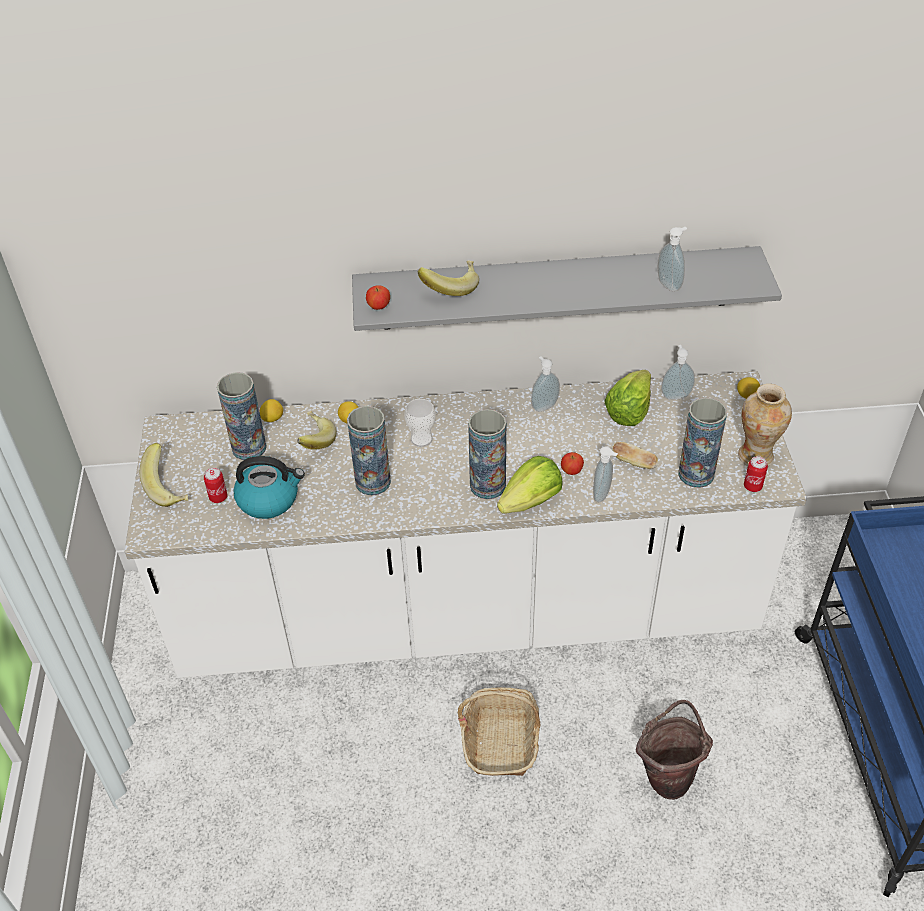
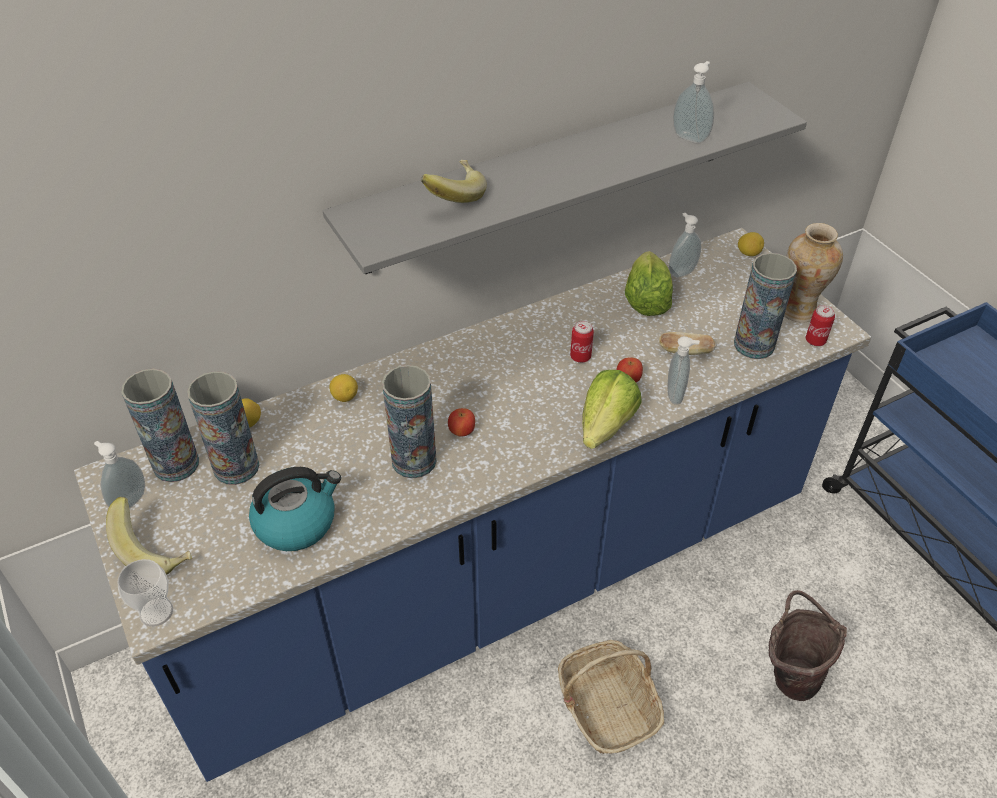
camera: 25 degrees left, 0 degrees up
(218, 497) = (228, 541): can -> can (580, 357)
(313, 441) = (314, 435): banana -> none
(379, 307) = (381, 238): apple -> apple (462, 432)
(421, 439) = (442, 394): cup -> cup (156, 612)
(466, 612) = (498, 577): white counter -> blue counter
(487, 485) = (548, 423): vase -> vase (176, 464)
(543, 406) = (555, 319): soap dispenser -> soap dispenser (128, 500)

